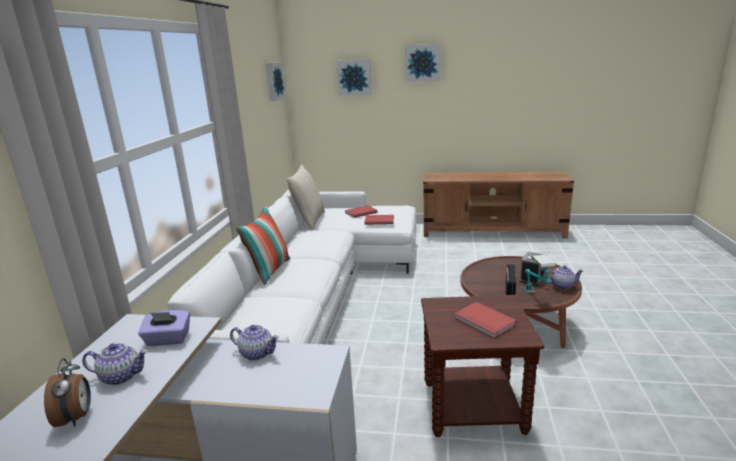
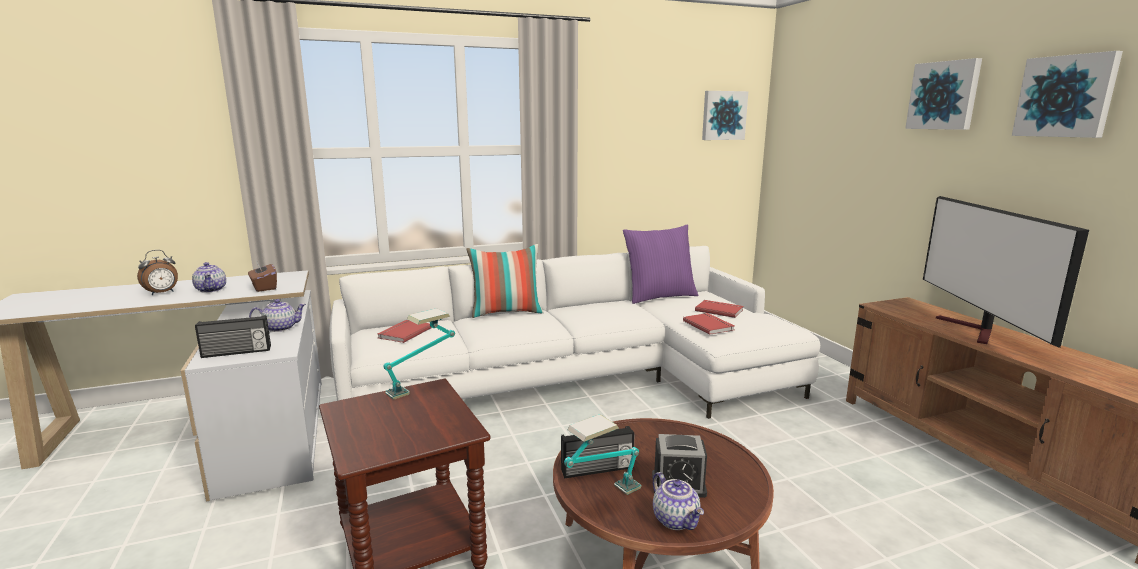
camera: 60 degrees right, 5 degrees down
(168, 339) = (264, 287): purple tissue box -> brown tissue box
(257, 353) = (281, 328): teapot -> teapot turned 105 degrees counterclockwise
(308, 378) = (236, 352): none -> radio
(309, 220) = (659, 296): beige pillow -> purple pillow
(354, 77) = (840, 118): picture -> picture (1066, 96)
(429, 306) = (422, 386): none -> table lamp
(477, 176) = (975, 331): none -> television
(483, 322) = (393, 423): red book -> red book (403, 333)

